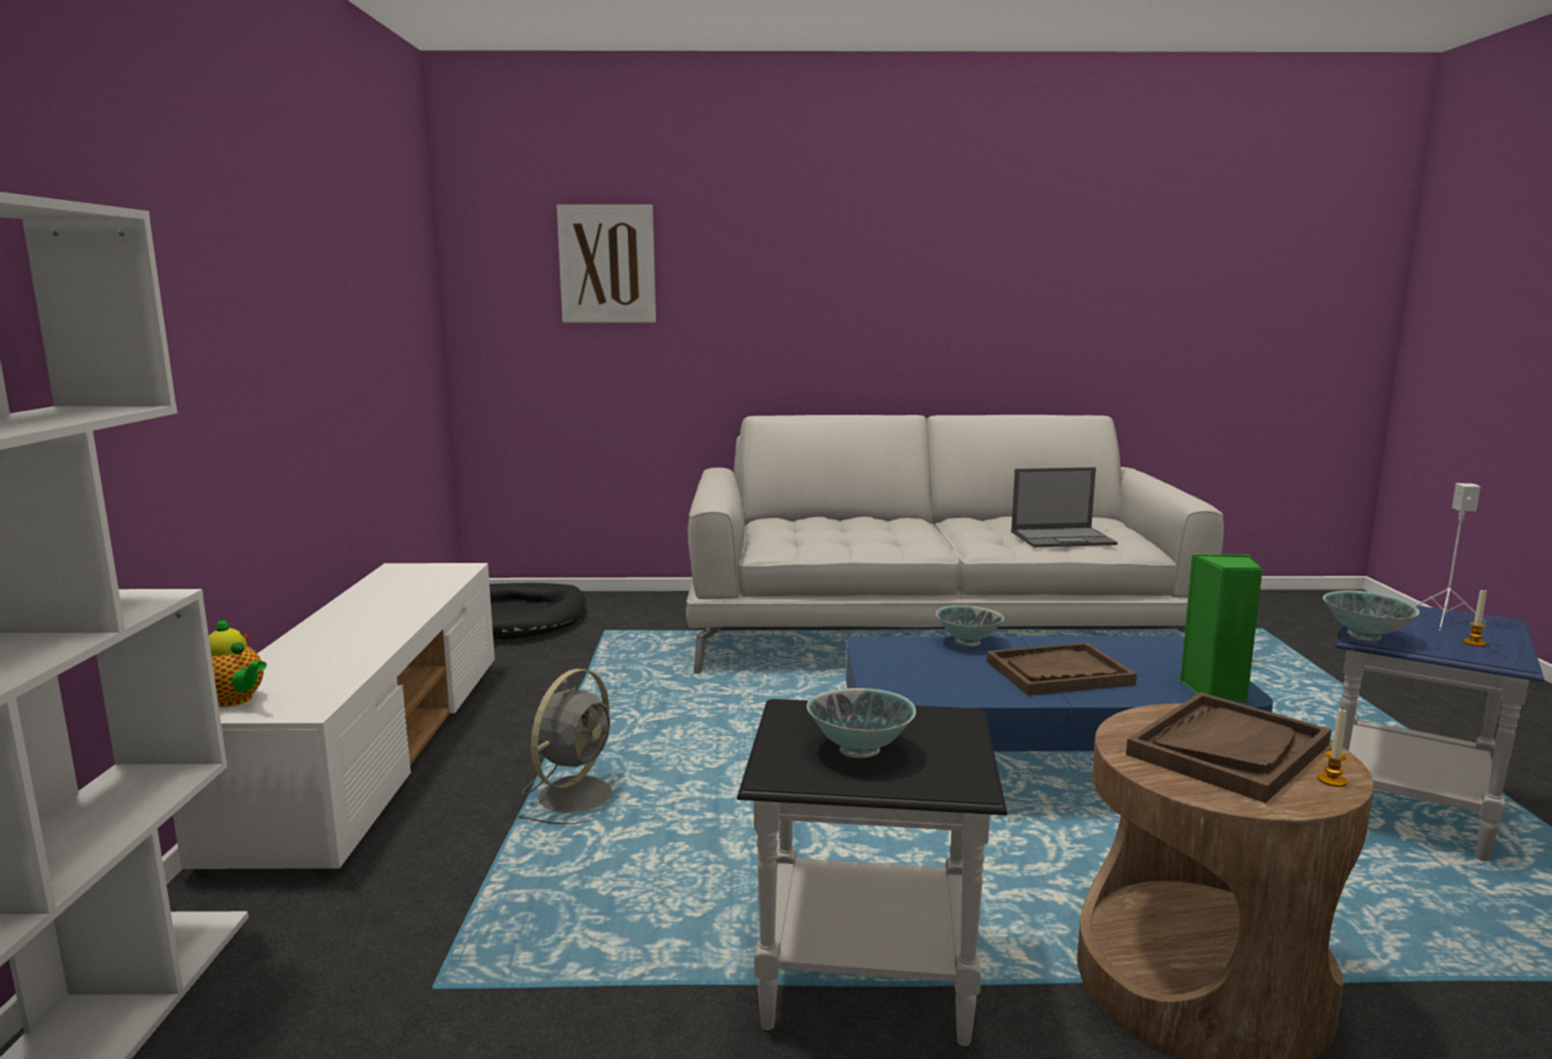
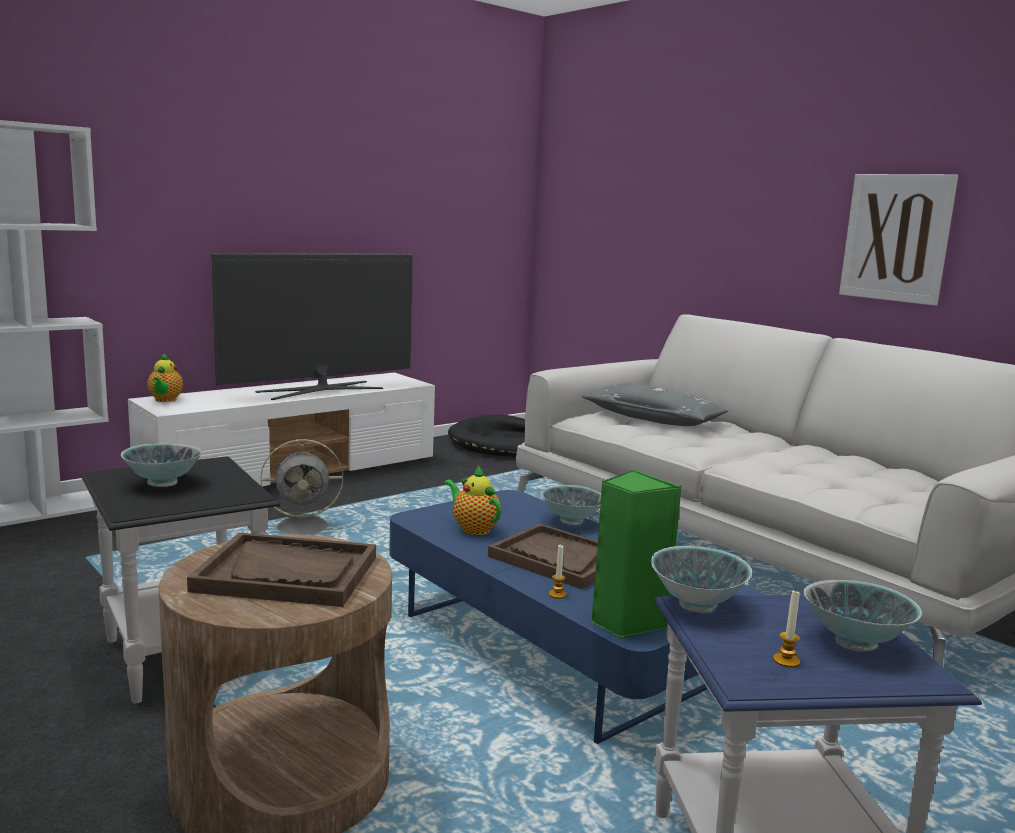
camera: 50 degrees right, 0 degrees up
(392, 610) = (321, 390): none -> television
(607, 264) = (629, 176): picture -> picture (896, 238)
(814, 531) = (653, 419): none -> grey pillow
(947, 681) = (473, 529): none -> teapot
(1063, 538) = (840, 482): laptop -> none
(1332, 780) = (258, 611): candle -> candle (557, 594)
(1444, 620) = (855, 643): white speaker -> bowl

